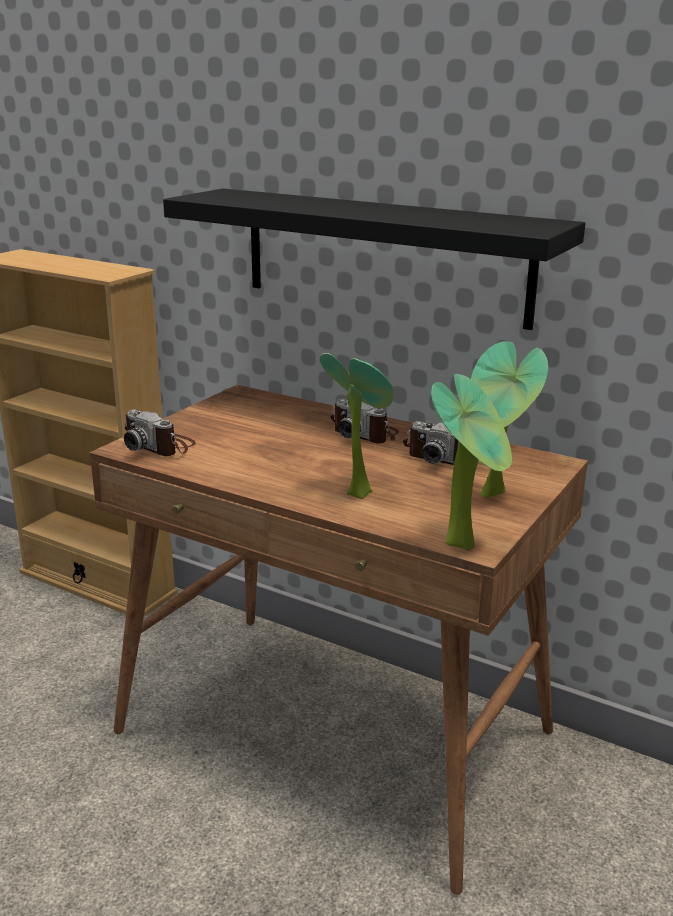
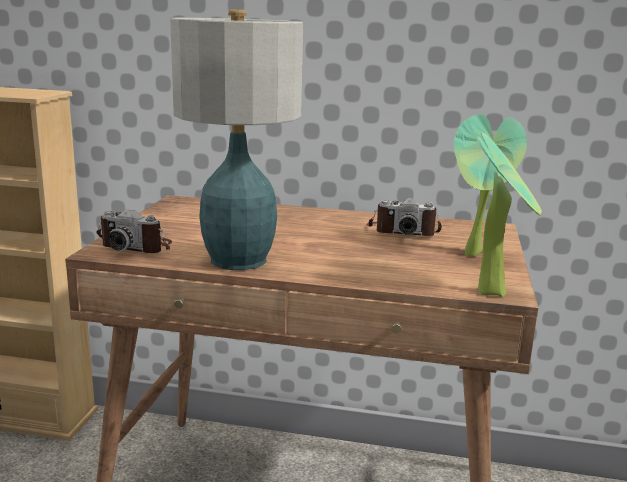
camera: 20 degrees left, 5 degrees down
(240, 472) = (237, 260): none -> table lamp
(358, 492) = (361, 263): potted plant -> none
(365, 434) = (321, 221): camera -> none
(383, 256) = (316, 62): black shelf -> none

